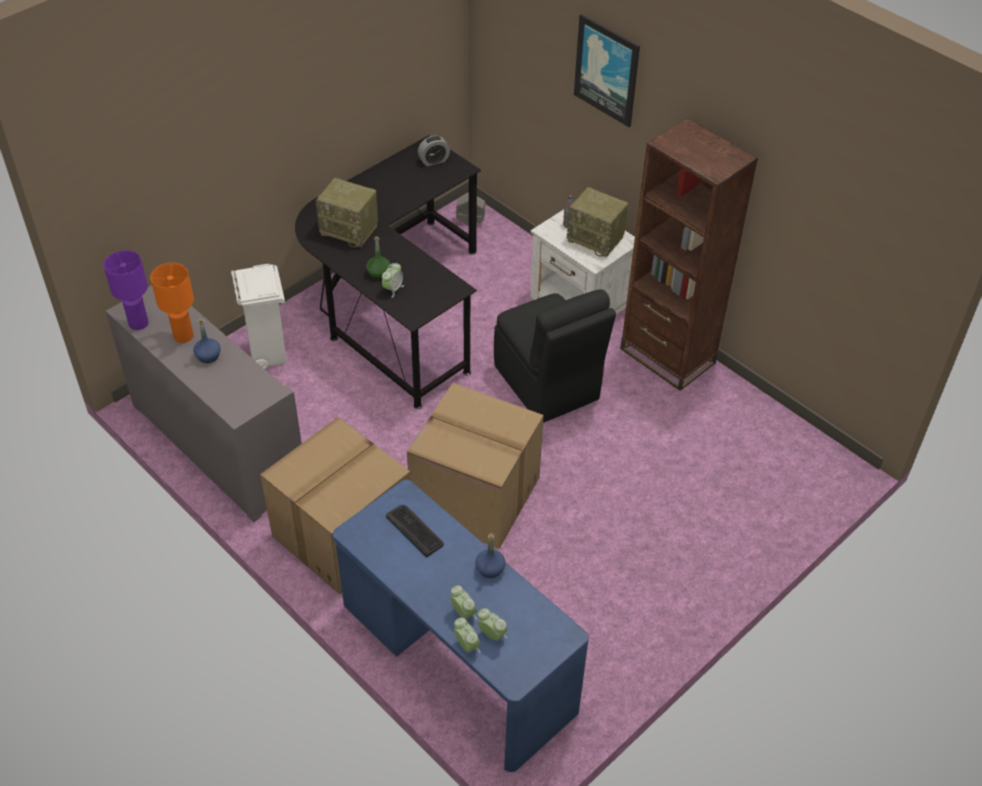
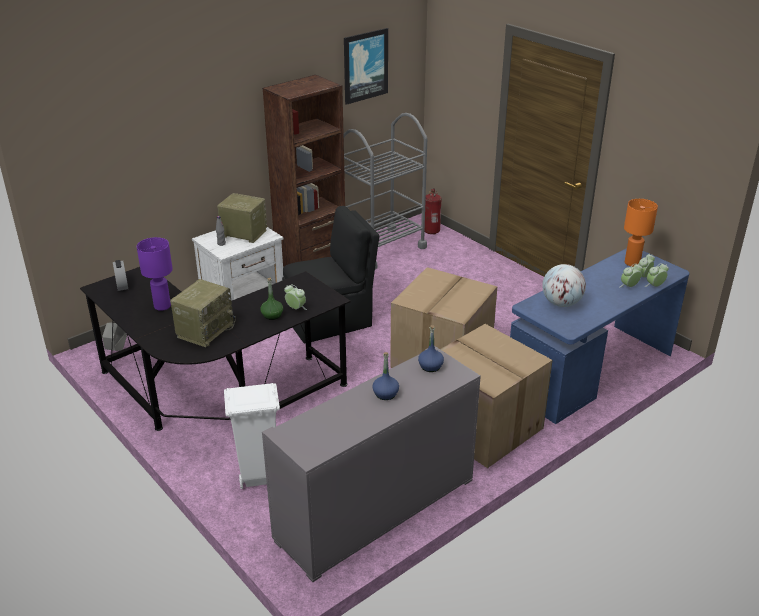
camera: 85 degrees left, 15 degrees down
(139, 323) = (331, 444): purple table lamp -> purple table lamp (162, 306)
(184, 336) = (355, 411): orange table lamp -> orange table lamp (631, 263)
(415, 530) = (561, 303): keyboard -> globe
(490, 569) = (589, 276): blue bottle -> blue bottle (430, 366)
(596, 239) = (243, 233): radio -> radio turned 105 degrees counterclockwise
(607, 70) = (187, 106): picture -> picture (365, 65)
(746, 425) = (382, 248): none -> grey cart
(819, 482) = (431, 231): none -> fire extinguisher

